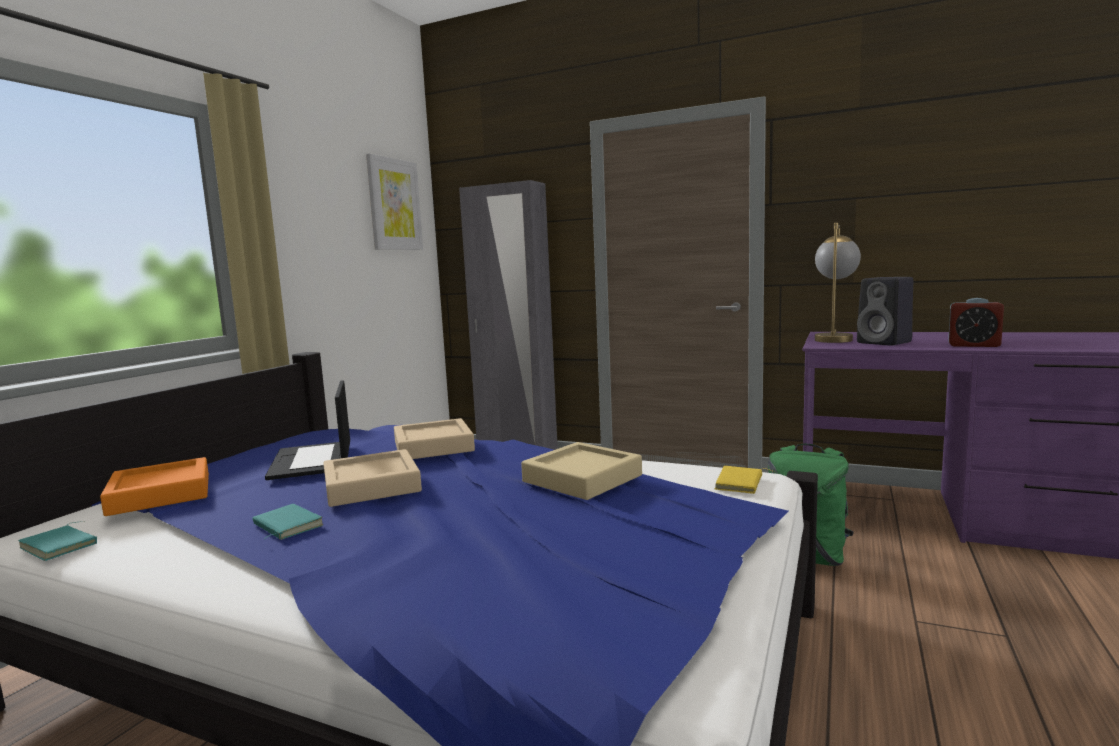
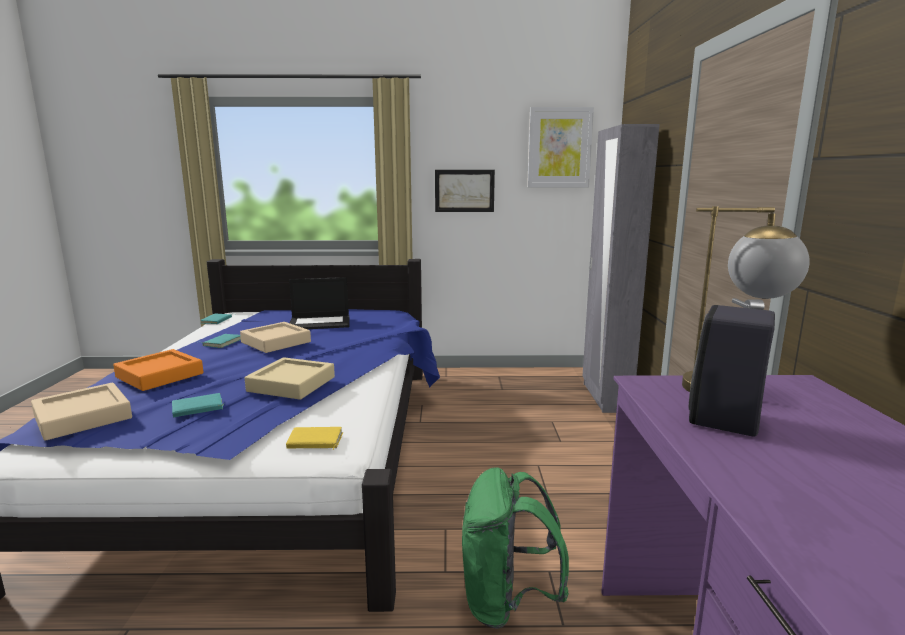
camera: 65 degrees right, 5 degrees up
(160, 494) = (267, 314): orange tray -> orange tray (160, 375)
(313, 461) = (320, 323): laptop -> laptop turned 150 degrees counterclockwise
(317, 254) = (464, 191): none -> picture
(433, 446) = (356, 338): beige tray -> beige tray (83, 417)
(631, 525) = (198, 409): none -> turquoise book
(973, 345) = (771, 489): alarm clock -> none

